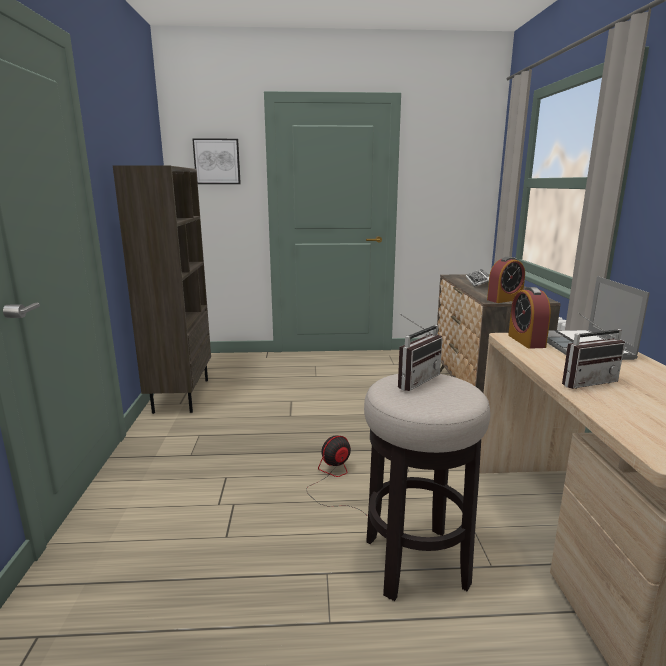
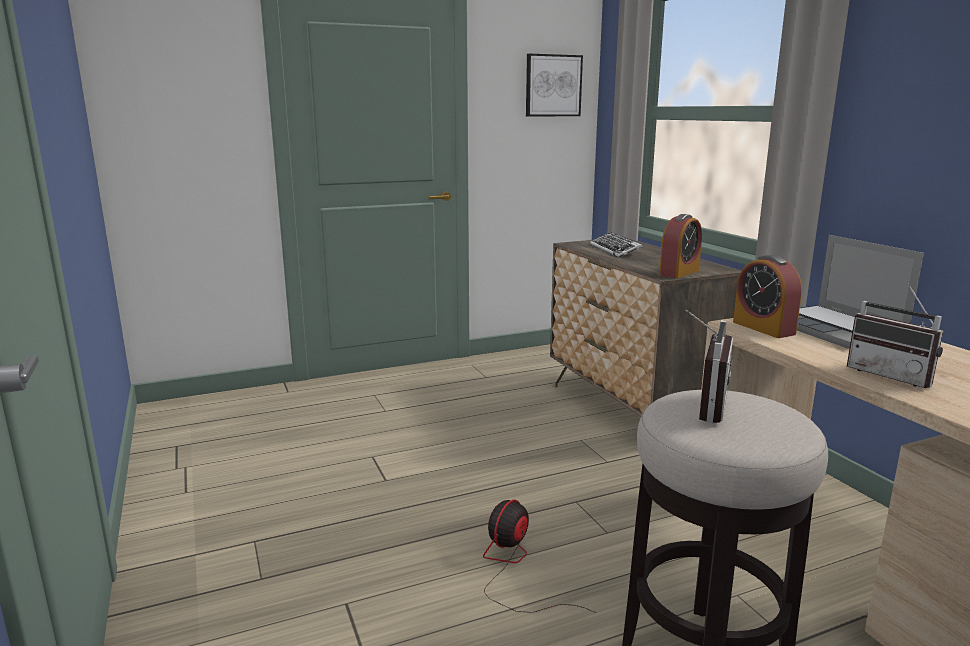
camera: 20 degrees left, 0 degrees up
(181, 395) = (178, 477): brown bookcase -> none
(217, 161) = (182, 77): picture -> picture (553, 85)
(584, 381) = (893, 375): radio -> radio turned 90 degrees clockwise

